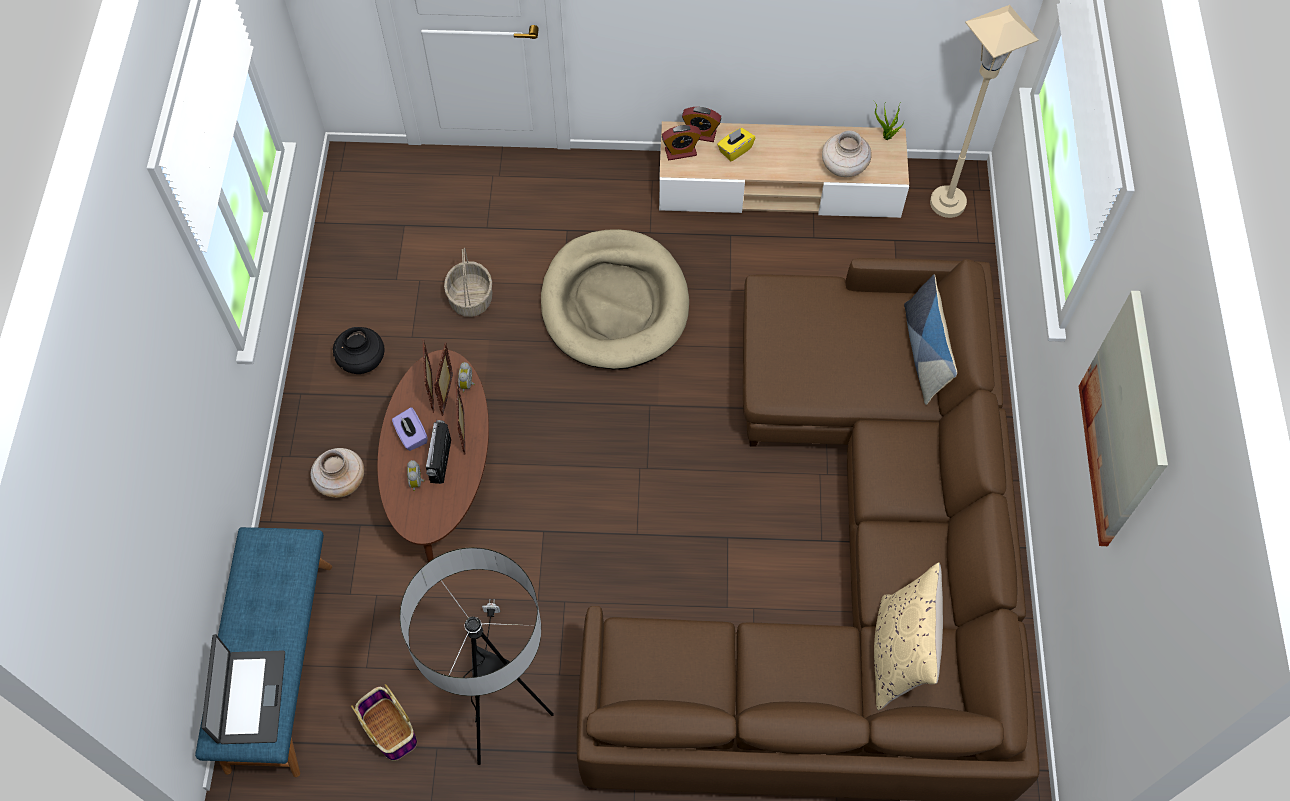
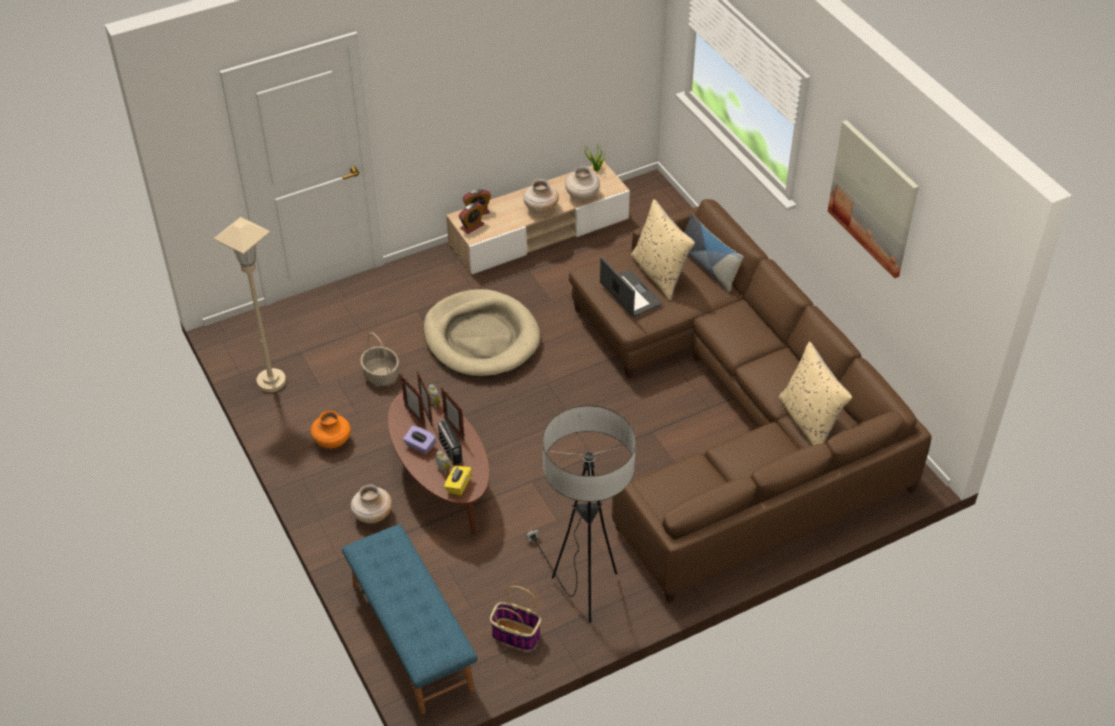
camera: 30 degrees left, 15 degrees down
(250, 697) = (429, 630): laptop -> laptop (629, 294)
(362, 361) = (332, 441): black vase -> orange vase
(735, 150) = (506, 212): yellow tissue box -> yellow tissue box (458, 485)
(780, 164) = (540, 208): none -> beige vase
(853, 334) = (660, 273): none -> beige pillow
(947, 203) = (650, 200): beige floor lamp -> beige floor lamp (271, 381)

